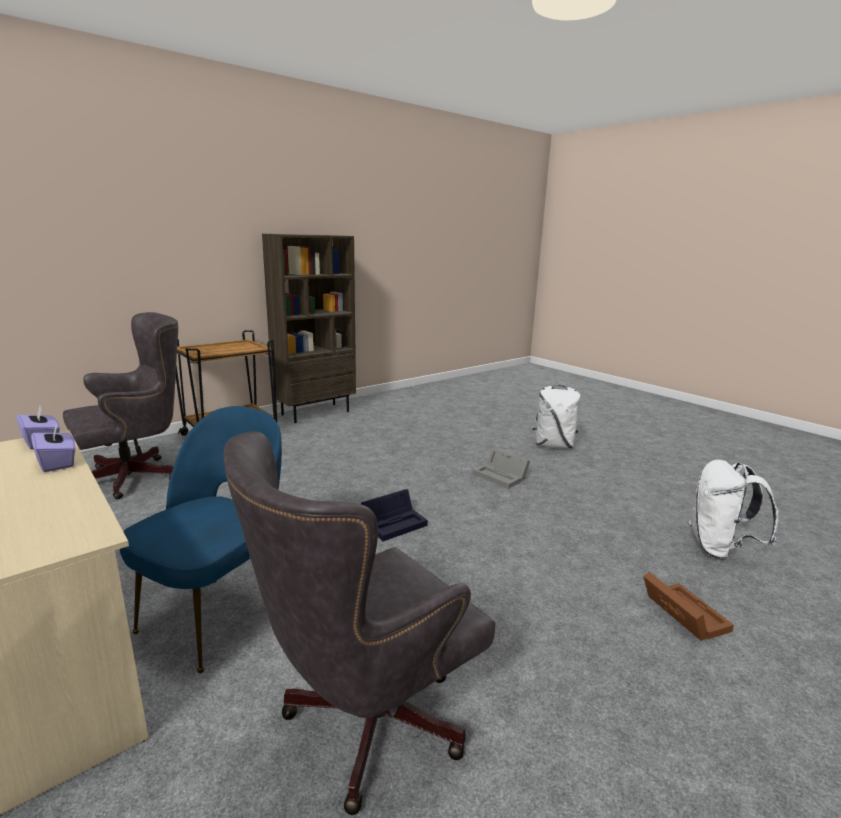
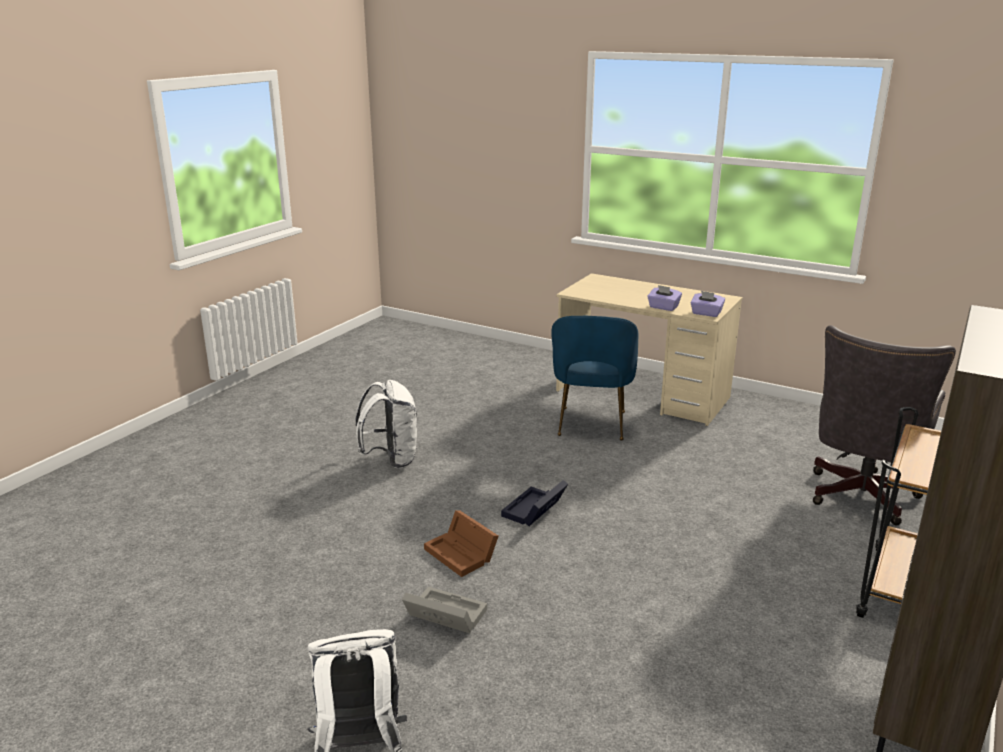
camera: 160 degrees right, 5 degrees up
(366, 727) = (464, 410): grey office chair -> none
(681, 613) = (268, 491): brown storage box -> brown storage box (462, 554)
(720, 549) = (185, 561): white backpack -> white backpack (391, 459)

